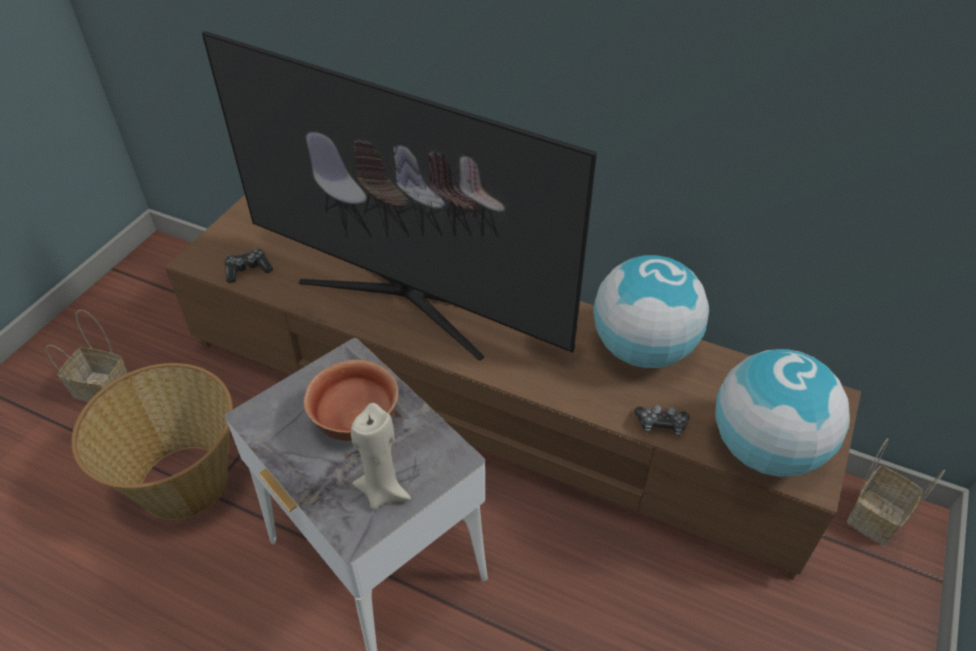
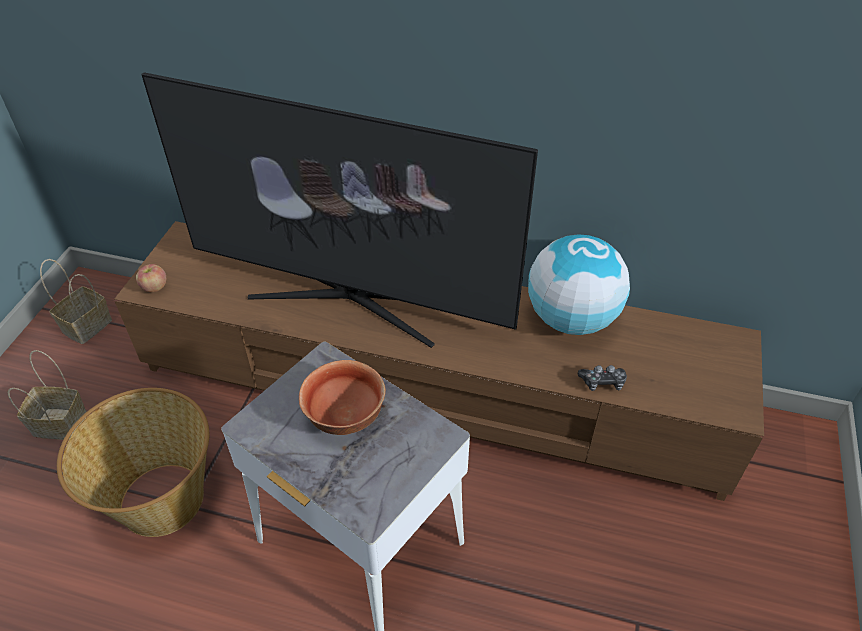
camera: 10 degrees left, 0 degrees up
(208, 259) = (154, 287): none -> apple
(248, 270) = (196, 292): game controller -> none
(383, 491) = (386, 474): beige candle -> none
(765, 449) = (694, 391): globe -> none
(875, 515) = (779, 435): basket -> basket (88, 325)

